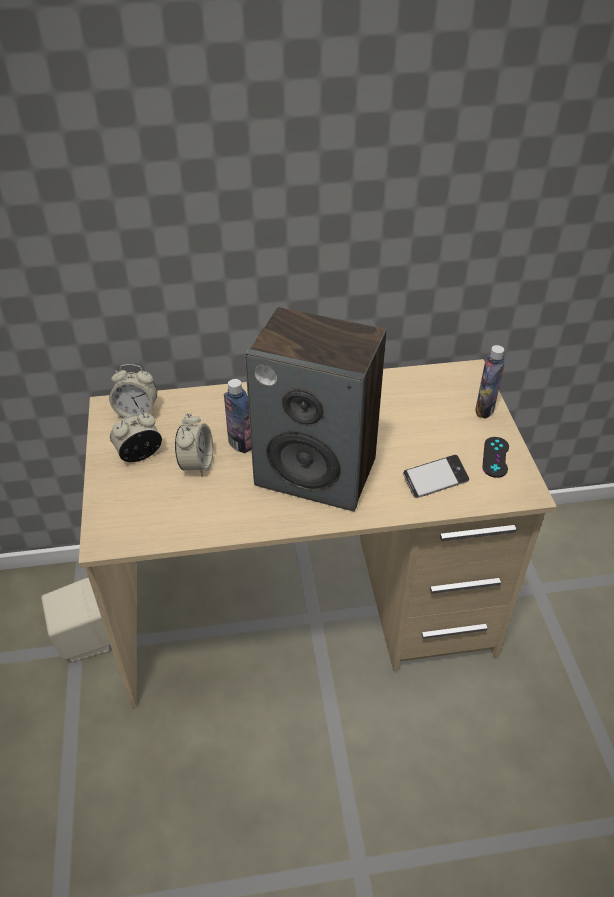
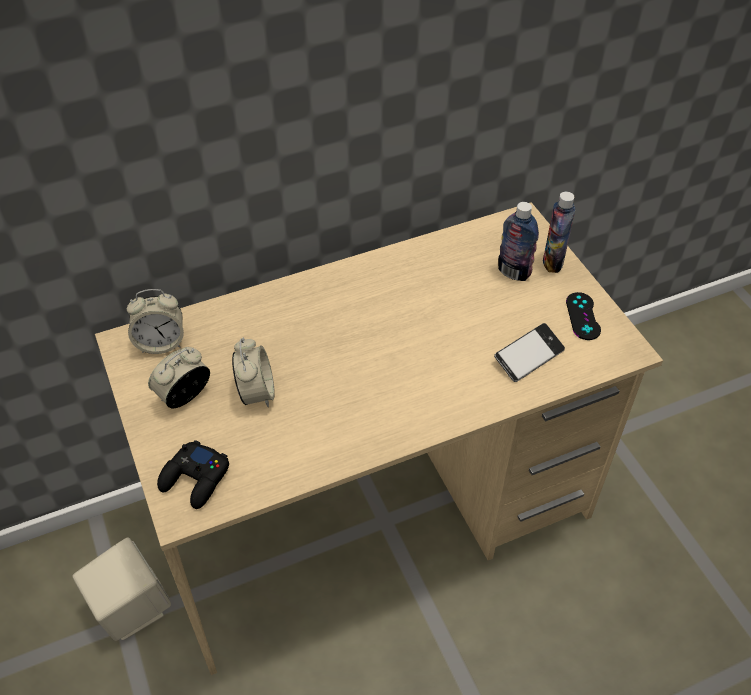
camera: 15 degrees left, 5 degrees up
(124, 519) = (195, 479): none -> black game controller
(239, 444) = (297, 357): bottle -> bottle (513, 272)
(317, 472) = (397, 374): speaker -> none

